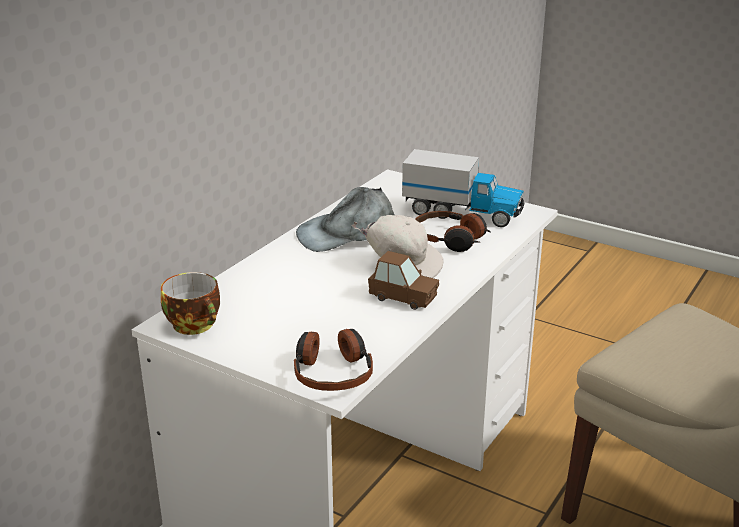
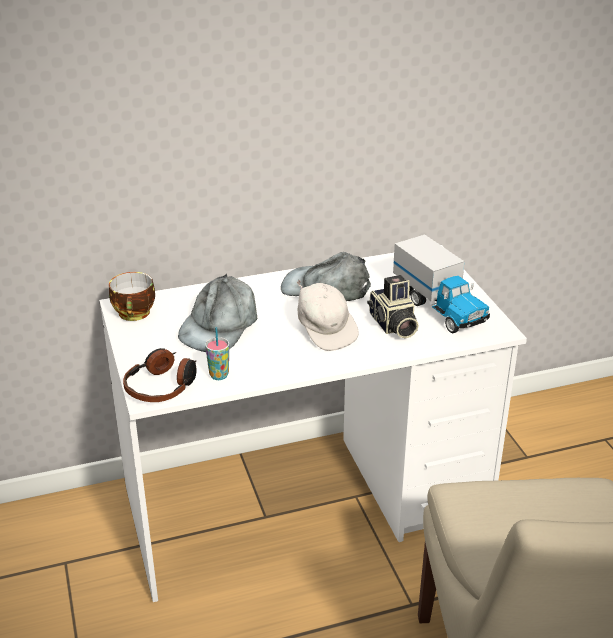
camera: 40 degrees right, 5 degrees up
(301, 299) = (219, 325): none -> grey cap
(371, 339) = (219, 375): none -> cup
(403, 298) = (286, 356): brown toy car -> none
(450, 239) = (392, 325): headphones -> camera

